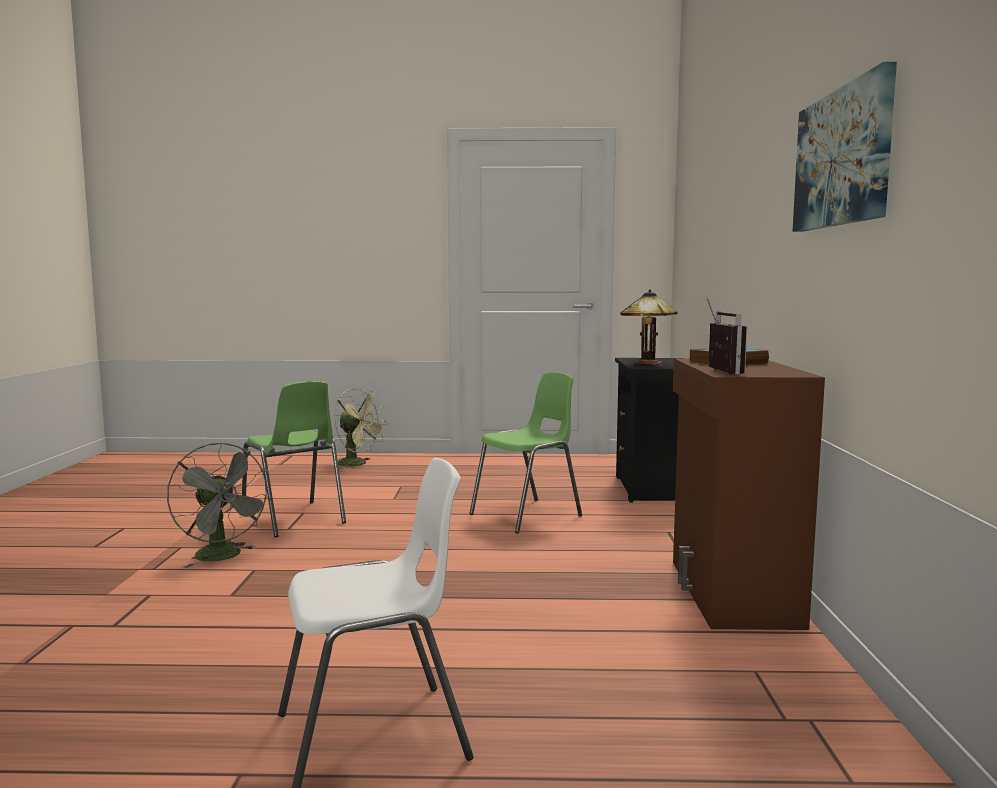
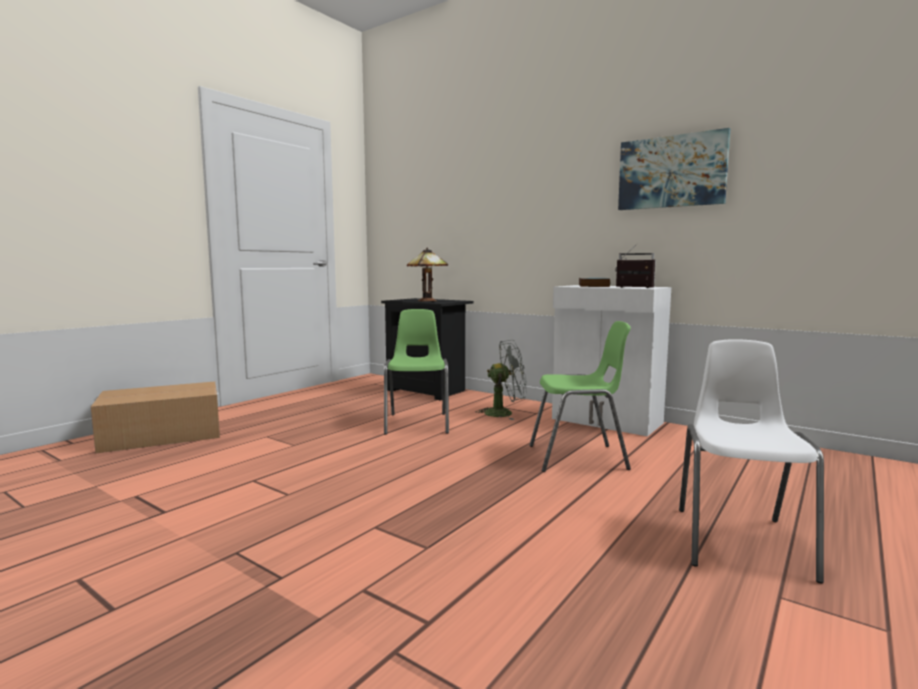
camera: 55 degrees left, 0 degrees up
(224, 557) = (314, 535): grey fan -> grey fan (504, 413)
(294, 519) = (265, 487): green chair -> green chair (578, 458)
(358, 464) = (160, 435): green fan -> cardboard box
(731, 593) = (607, 421): brown cabinet -> white cabinet

